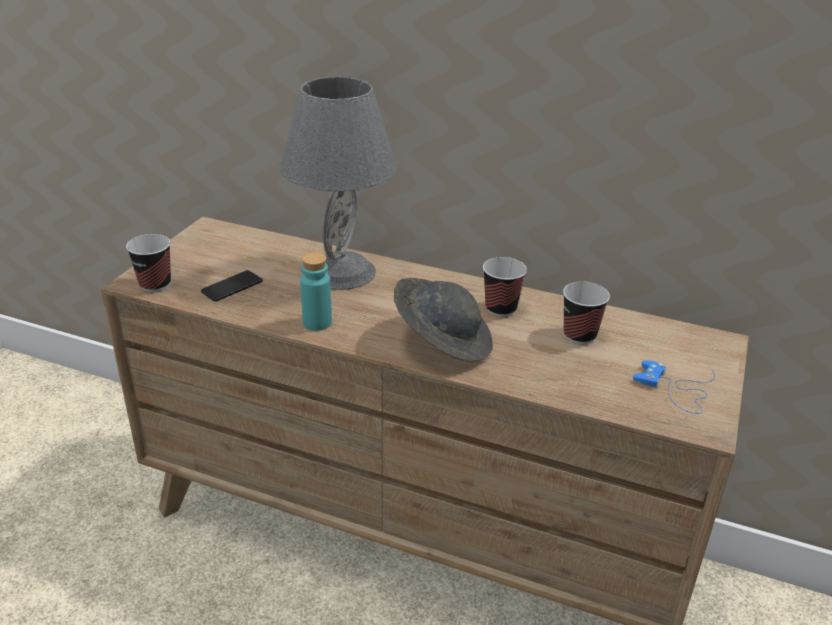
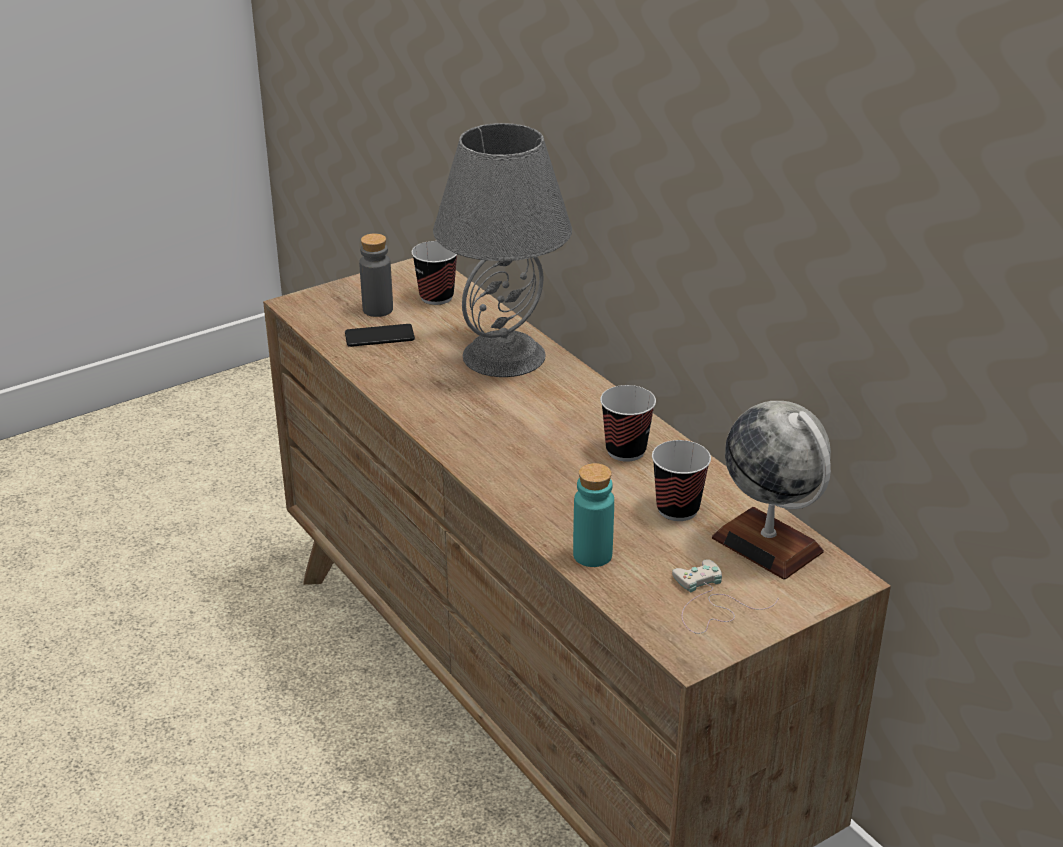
camera: 35 degrees right, 0 degrees up
(155, 284) = (313, 312): cup -> cup (436, 297)
(207, 267) = (378, 309): none -> grey bottle
(317, 322) = (419, 399): turquoise bottle -> turquoise bottle (592, 555)
(442, 340) = (521, 461): grey hat -> none
(657, 337) = (767, 545): none -> globe
(676, 390) = (710, 603): blue game controller -> white game controller

